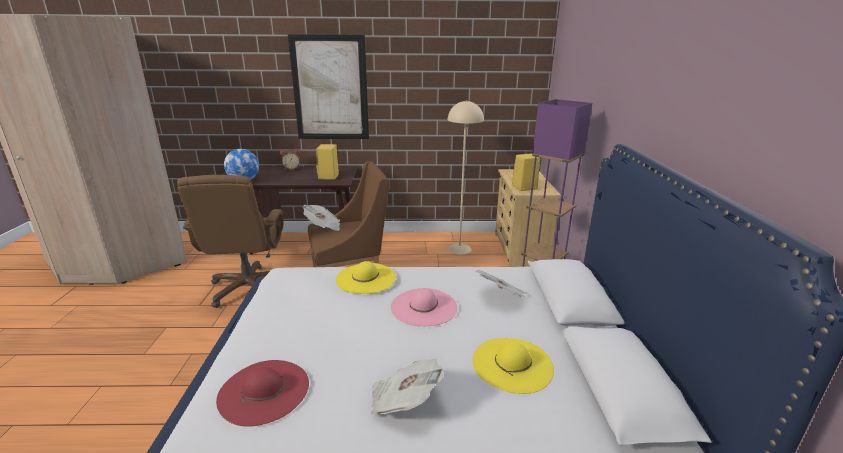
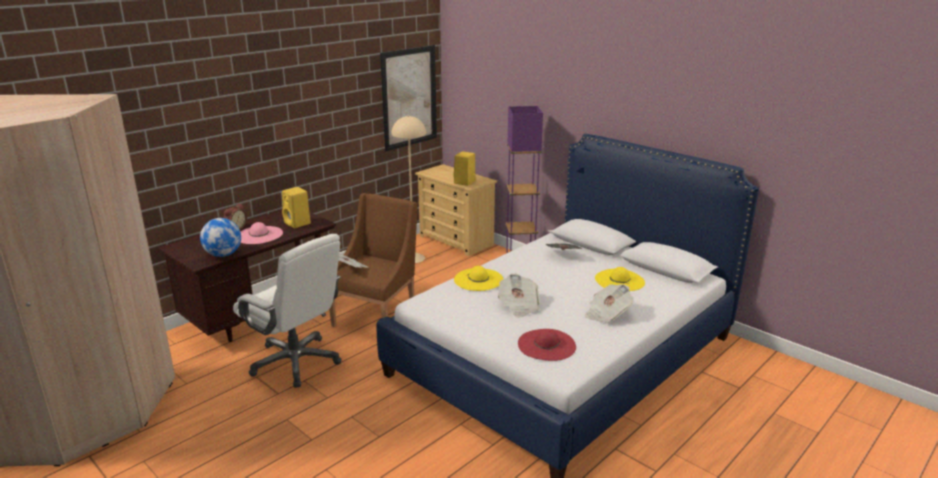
camera: 45 degrees left, 0 degrees up
(249, 288) = (296, 362): brown office chair -> white office chair
(330, 88) = (262, 128): picture -> picture (409, 97)
(341, 326) = (518, 306): none -> newspaper
(424, 307) = (538, 278): pink hat -> pink hat (259, 235)

